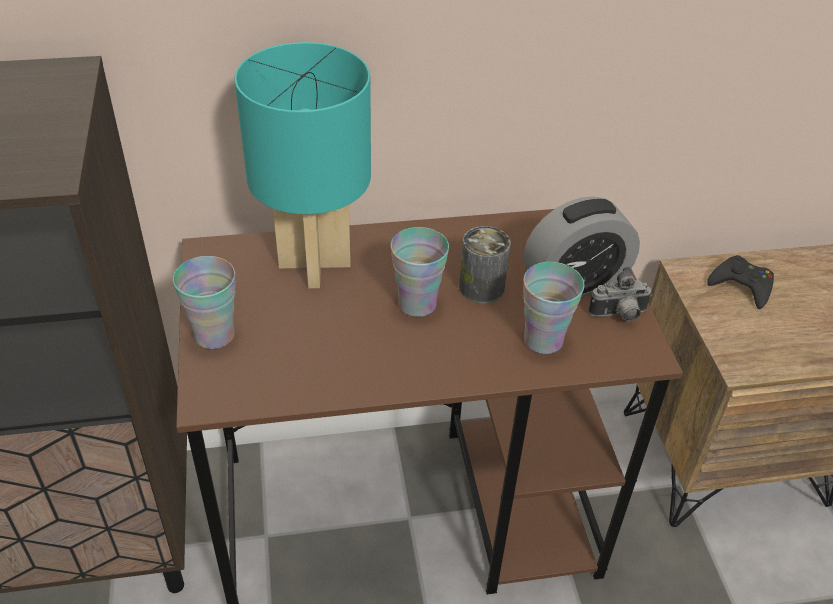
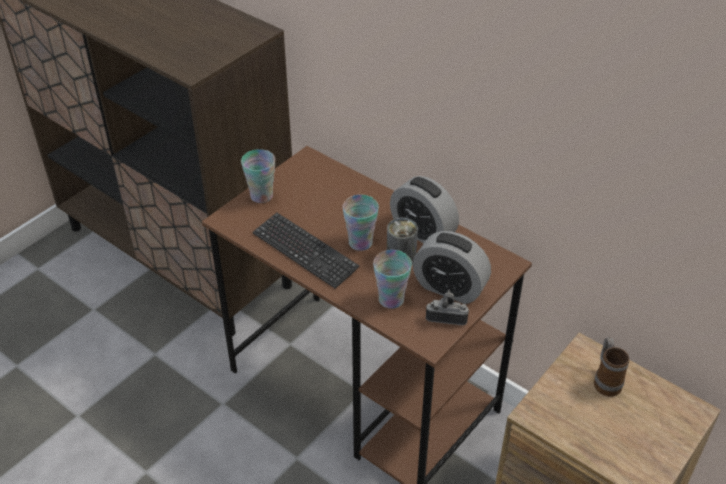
camera: 50 degrees right, 0 degrees up
(315, 265) = (343, 194): turquoise table lamp -> none
(371, 361) = (305, 251): none -> keyboard
(461, 246) = (422, 232): none -> alarm clock
(619, 315) = (446, 317): camera -> camera turned 150 degrees clockwise
(741, 286) = (606, 381): black game controller -> mug

